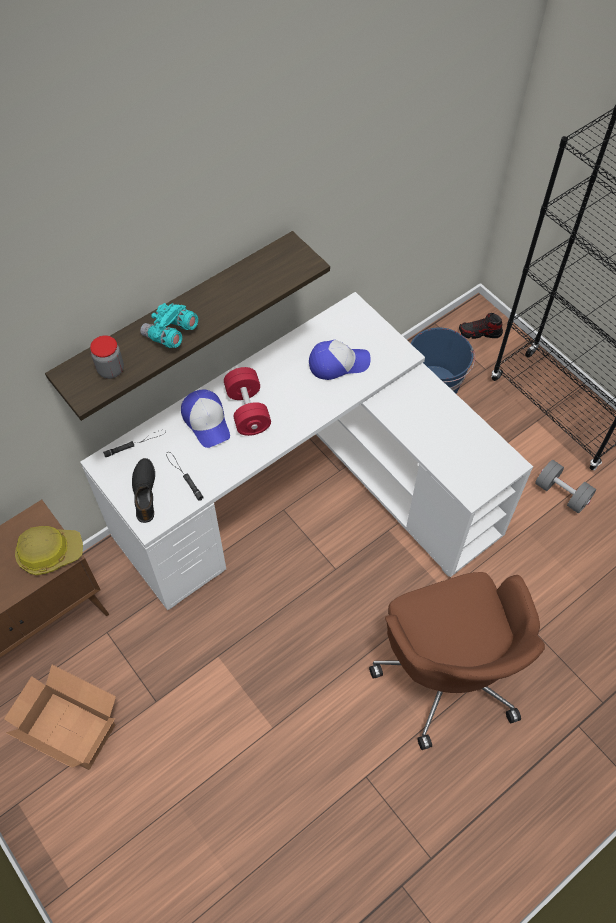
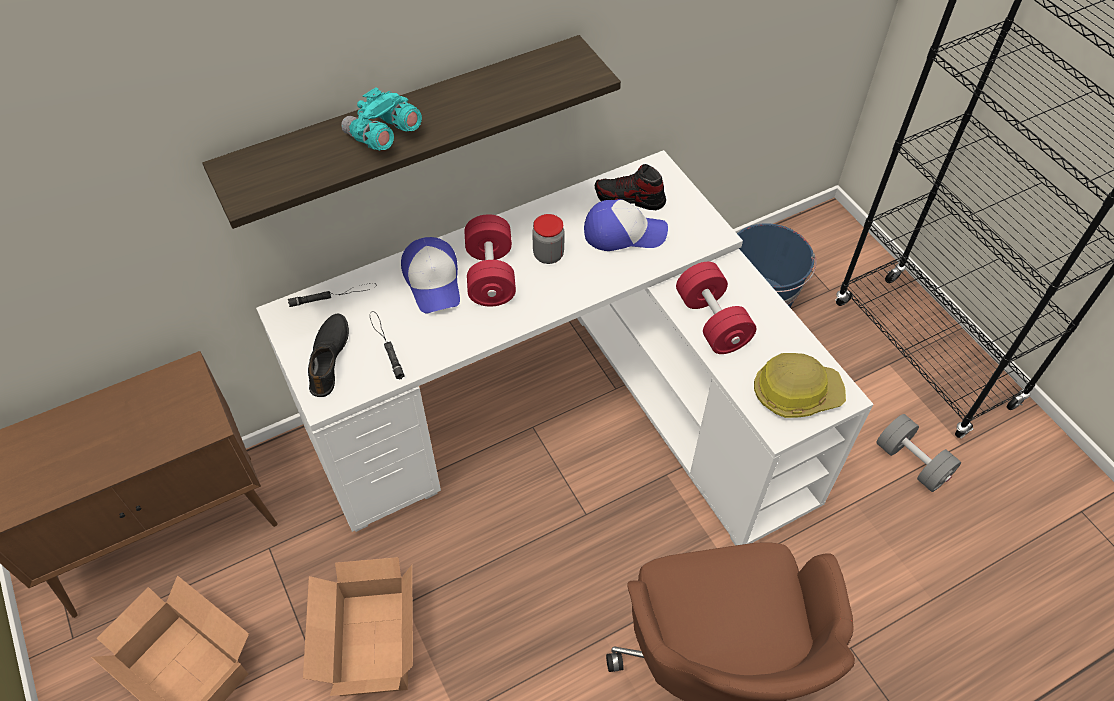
camera: 10 degrees right, 5 degrees down
(49, 552) = (190, 419): hard hat -> hard hat (795, 392)
(111, 370) = (290, 169): jar -> jar (548, 255)
(199, 689) = (370, 645): none -> cardboard box
(412, 422) = (712, 322): none -> red dumbbell
(480, 333) = (828, 245): shoe -> shoe (629, 199)

